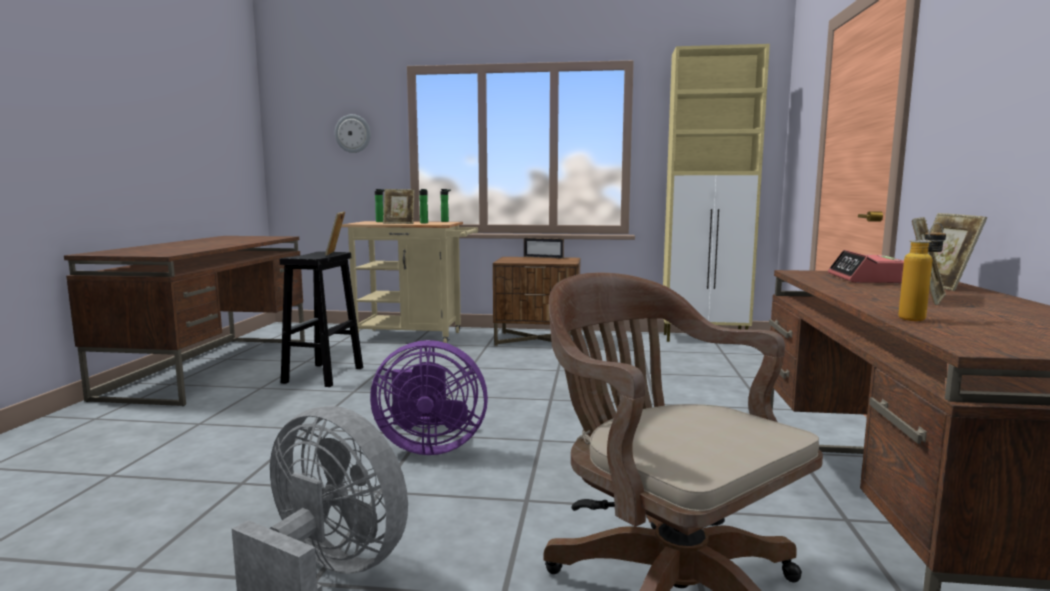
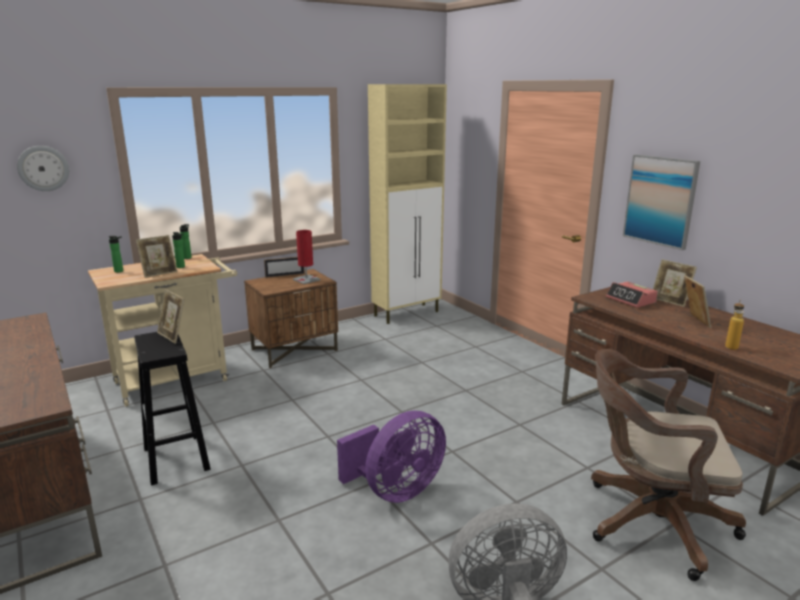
camera: 40 degrees left, 10 degrees up
(554, 261) = (306, 280): none -> red table lamp
(965, 120) = (660, 200): none -> picture

